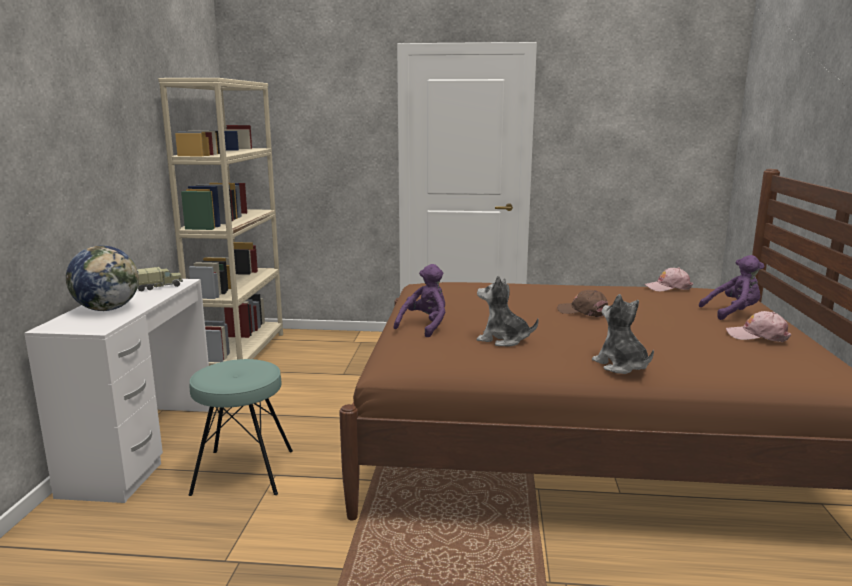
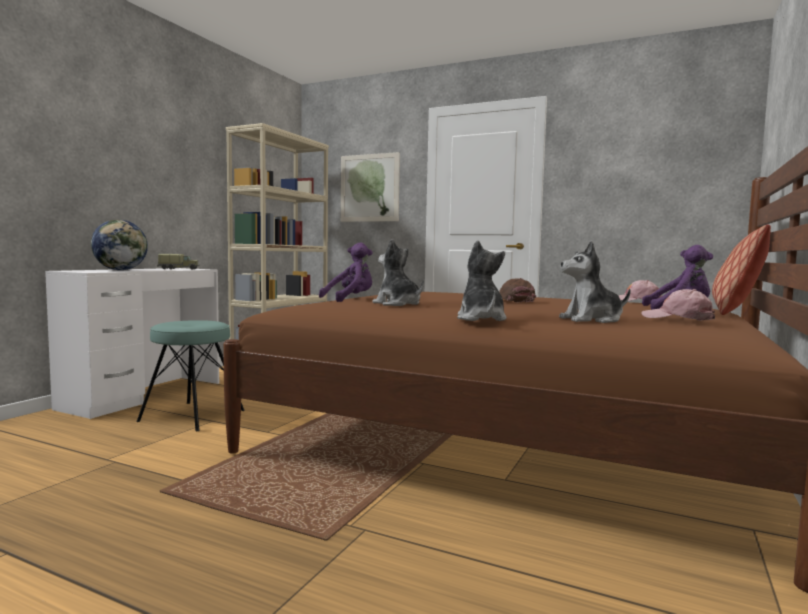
camera: 20 degrees right, 10 degrees down
(323, 136) = (369, 188): none -> picture
(706, 352) = (592, 320): none -> plush toy
(761, 301) = (735, 312): none -> pillow

